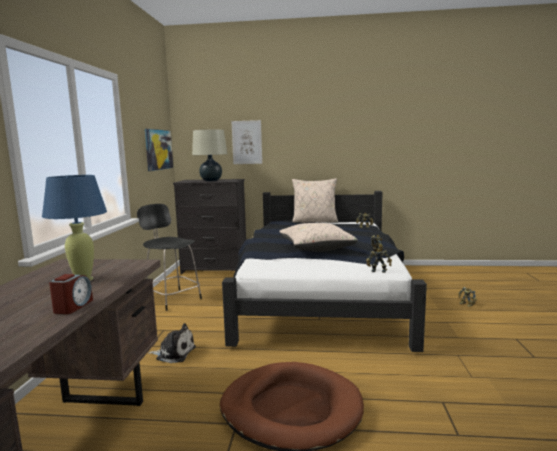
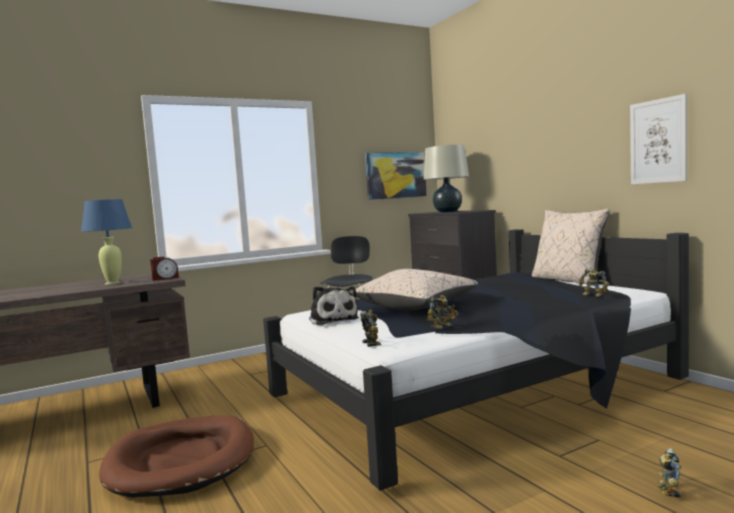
camera: 55 degrees right, 5 degrees down
(73, 306) = (49, 294): alarm clock -> alarm clock (165, 278)
(174, 353) = (245, 385): plush toy -> plush toy (333, 319)
(247, 142) = (500, 158): picture -> picture (658, 141)

